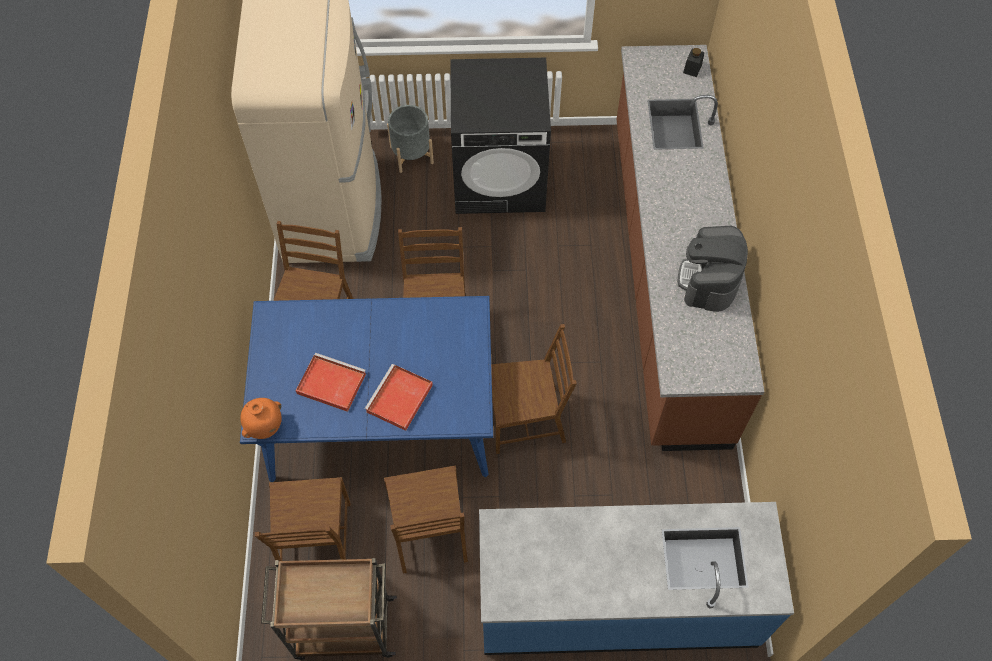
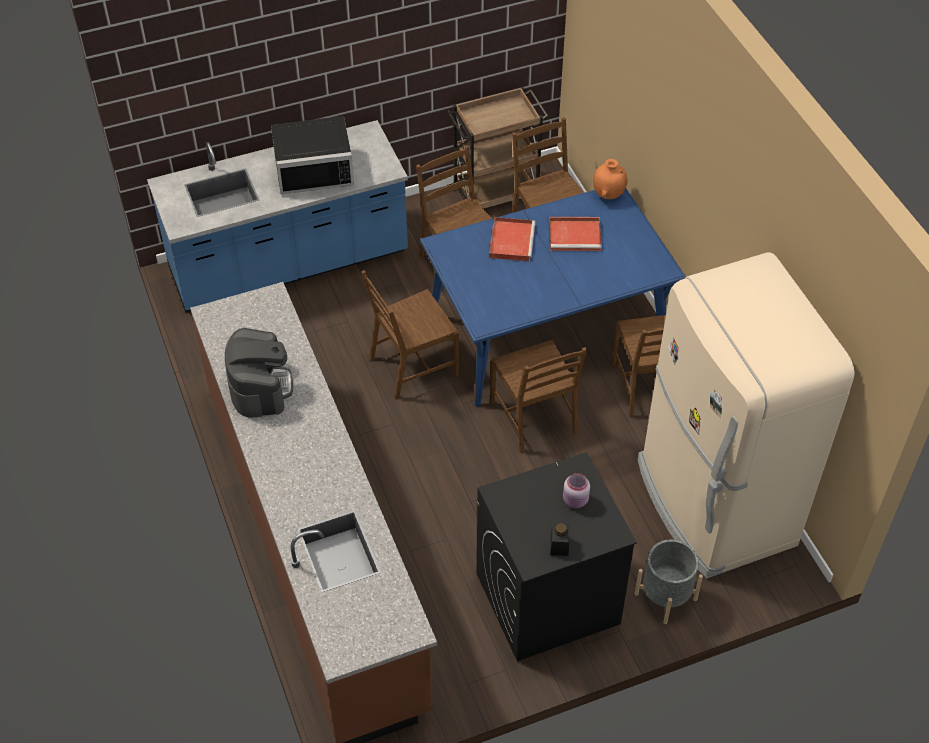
camera: 160 degrees right, 10 degrees down
(479, 98) = (575, 501): none -> pink jar
(584, 561) = (314, 167): none -> black microwave
(692, 69) = (336, 635): black jar -> black jar (559, 545)

